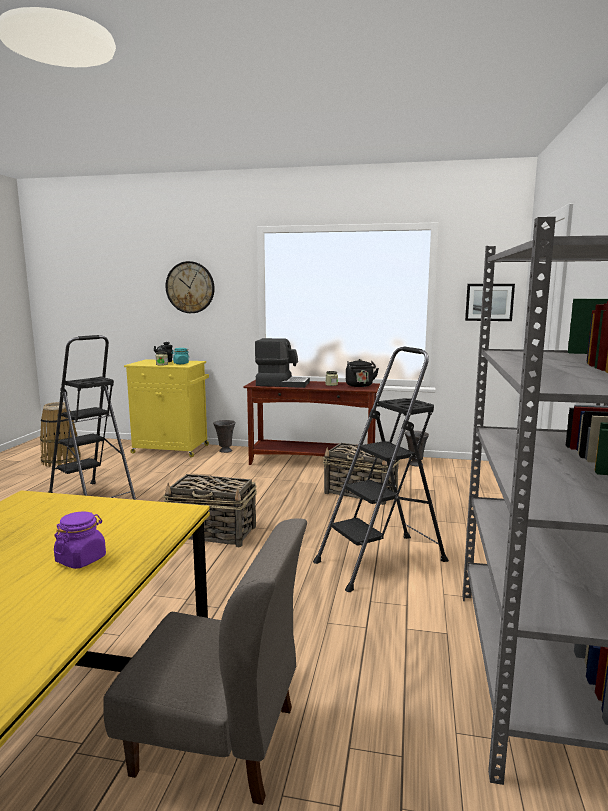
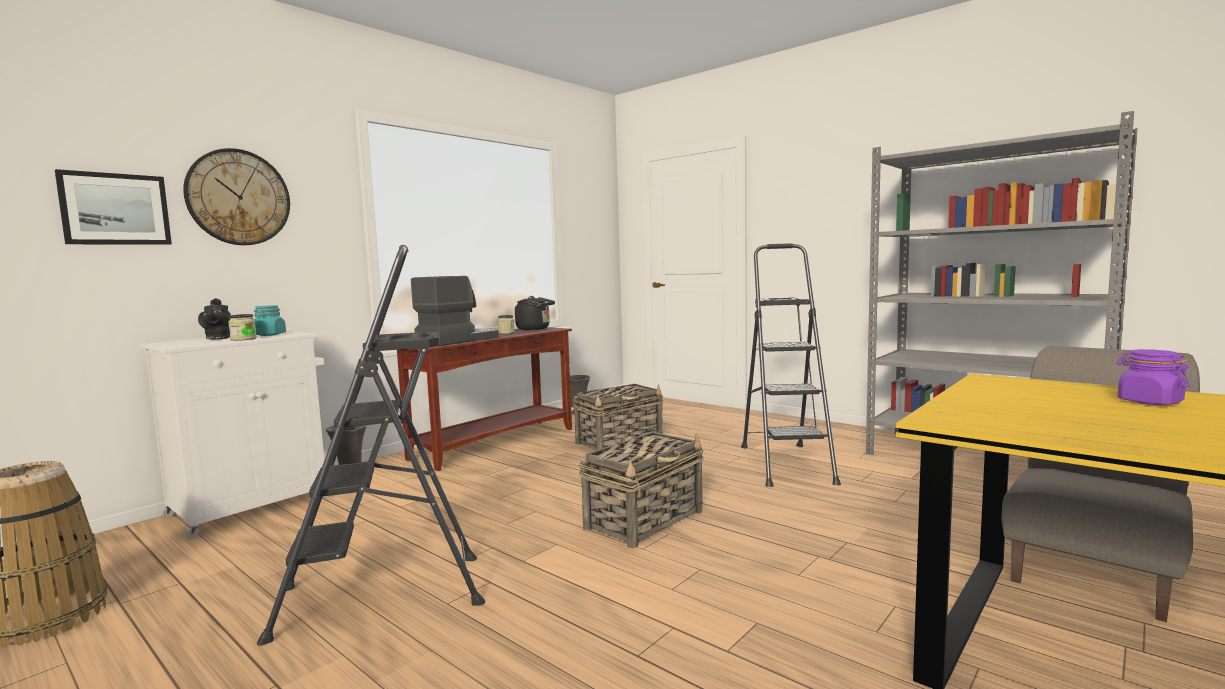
camera: 60 degrees left, 5 degrees down
(172, 449) = (253, 506): yellow cabinet -> white cabinet
(489, 302) = (598, 231): picture -> picture (115, 209)

